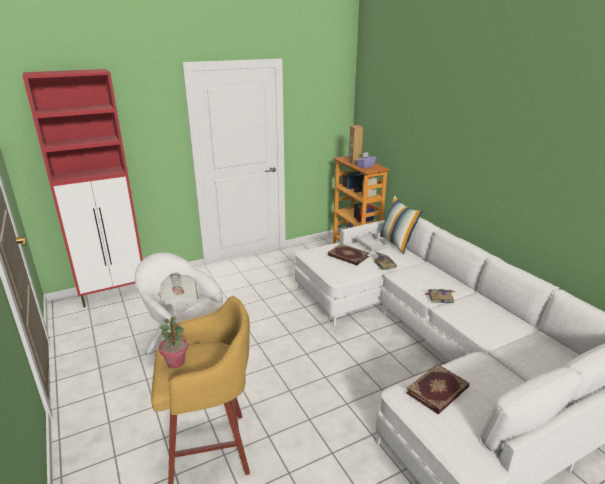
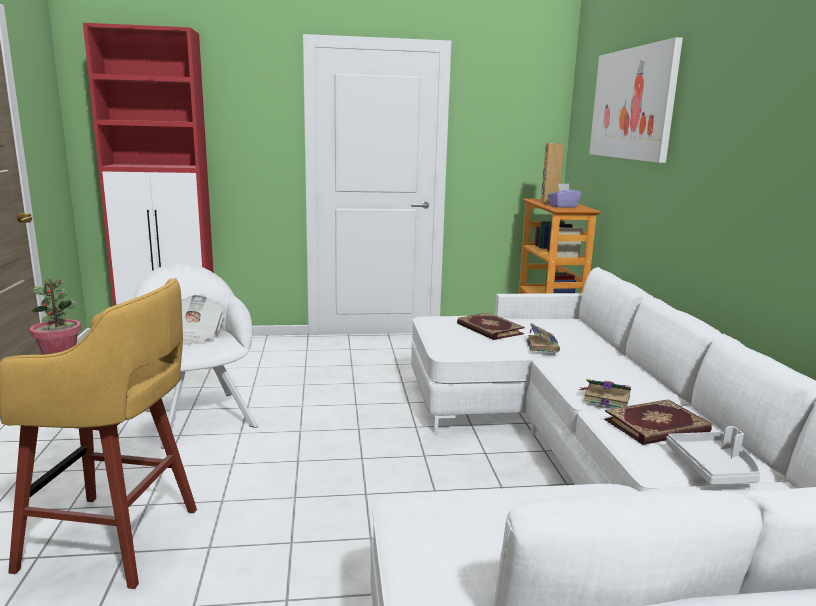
camera: 20 degrees right, 10 degrees down
(372, 246) = (540, 324): grey tray -> grey tray (713, 468)
(396, 243) = (587, 327): pillow -> none
(410, 108) = (632, 104): none -> picture
(438, 391) = (480, 515): book -> book (657, 426)

